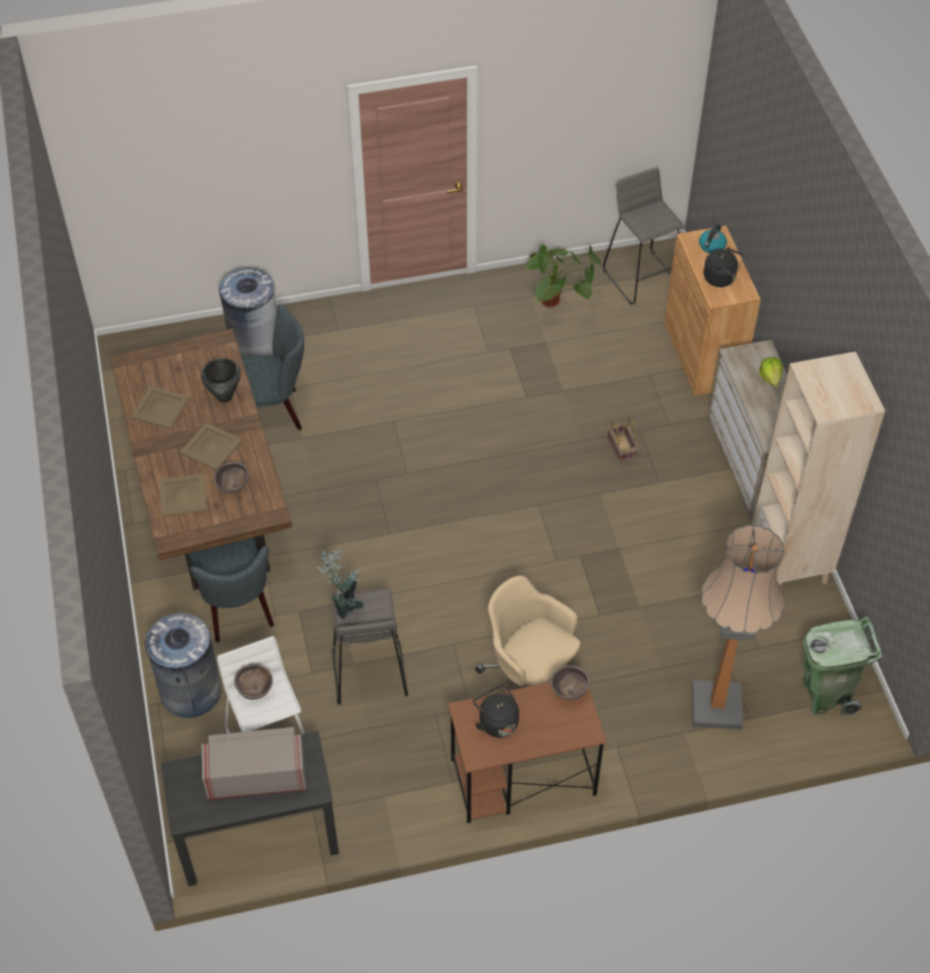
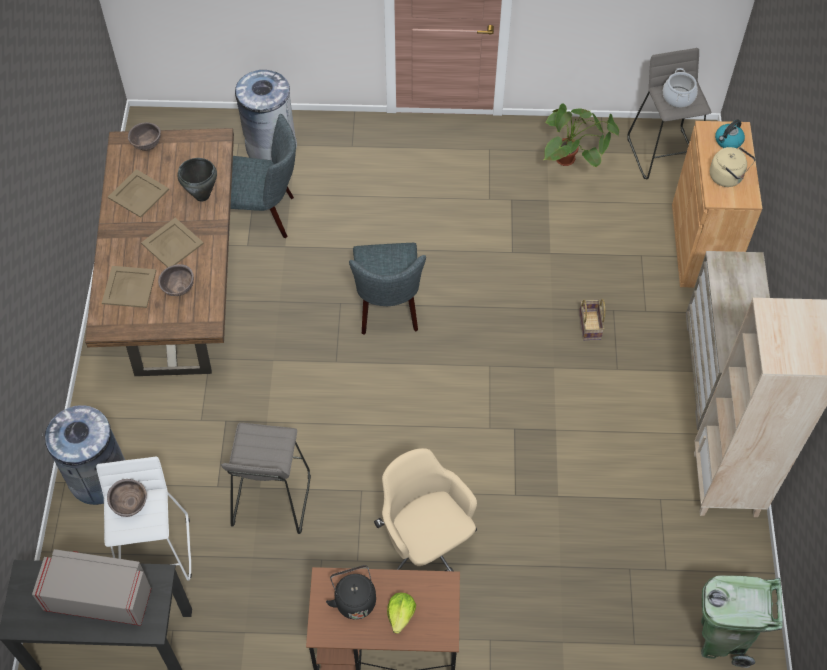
camera: 15 degrees right, 5 degrees up
(237, 610) = (168, 406): grey chair -> grey chair (388, 309)
(345, 605) = (247, 436): potted plant -> none
(569, 692) = (437, 586): brown bowl -> brown bowl (147, 146)
(649, 218) = (678, 97): none -> cooking pot
(716, 706) = (604, 622): floor lamp -> none
(721, 278) = (728, 177): black kettle -> beige kettle
(770, 377) = (751, 293): lettuce -> lettuce (401, 615)

